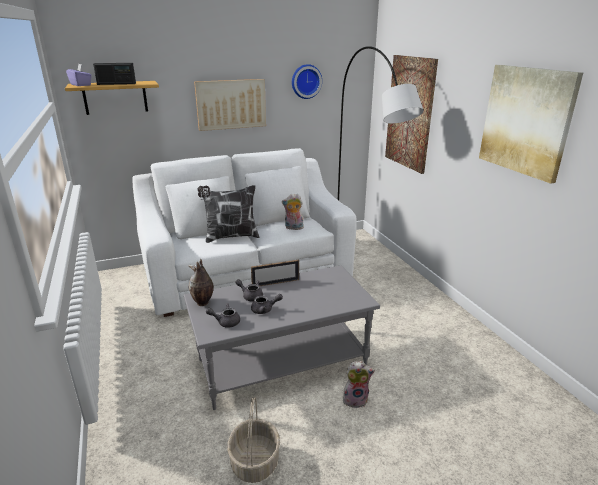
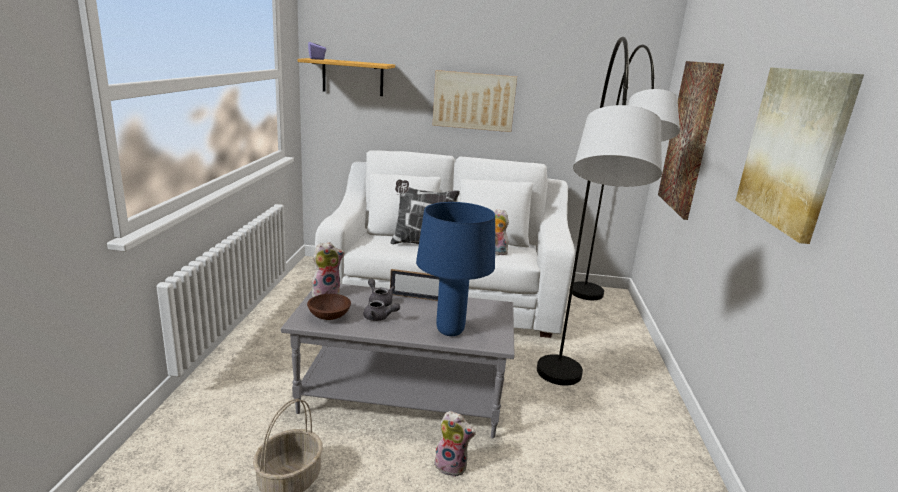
camera: 25 degrees right, 5 degrees down
(116, 84) = (350, 61): radio -> none
(202, 303) = (326, 293): vase -> plush toy
(225, 322) = (328, 316): grey teapot -> brown bowl
(306, 81) = (571, 86): wall clock -> none
(324, 302) = (450, 331): none -> blue table lamp
(397, 343) = (559, 426): none -> grey floor lamp

